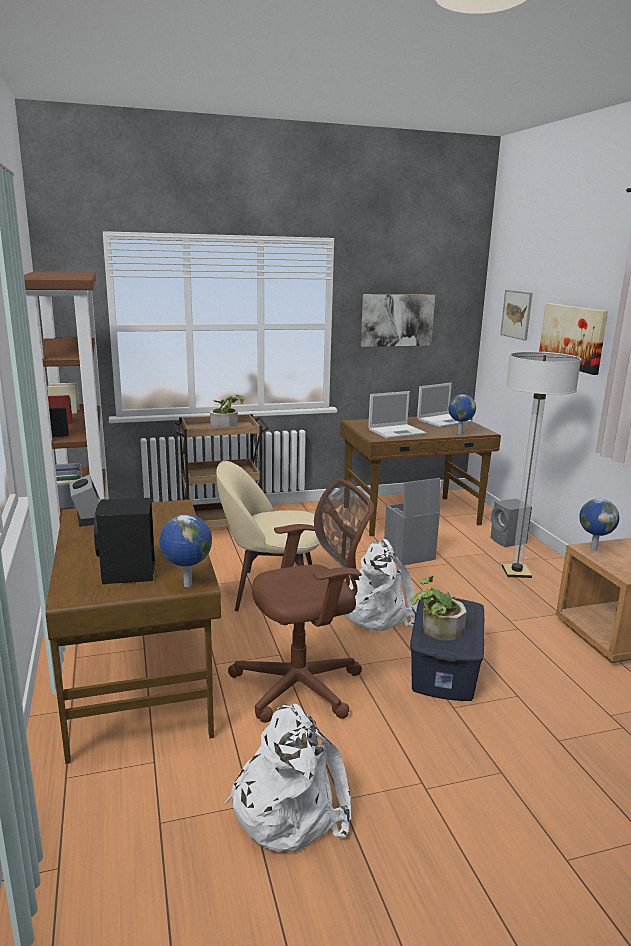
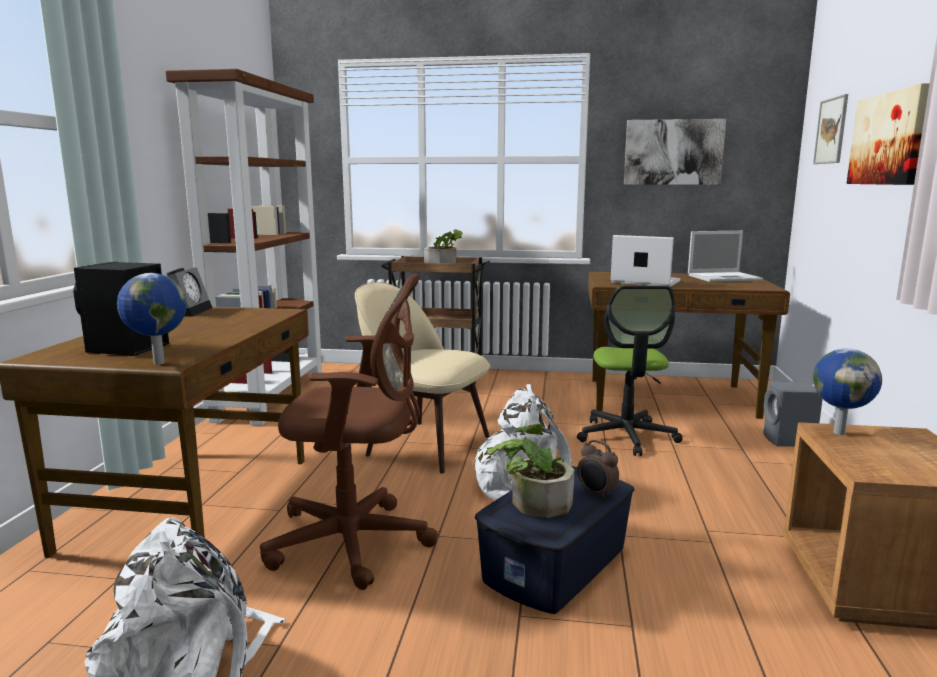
camera: 25 degrees right, 5 degrees down
(397, 432) = (644, 282): laptop -> laptop turned 150 degrees counterclockwise
(408, 556) = (627, 436): grey storage box -> office chair
(459, 433) = (727, 287): globe -> none
(467, 615) = (596, 494): none -> alarm clock
(516, 572) = (769, 476): floor lamp -> none

